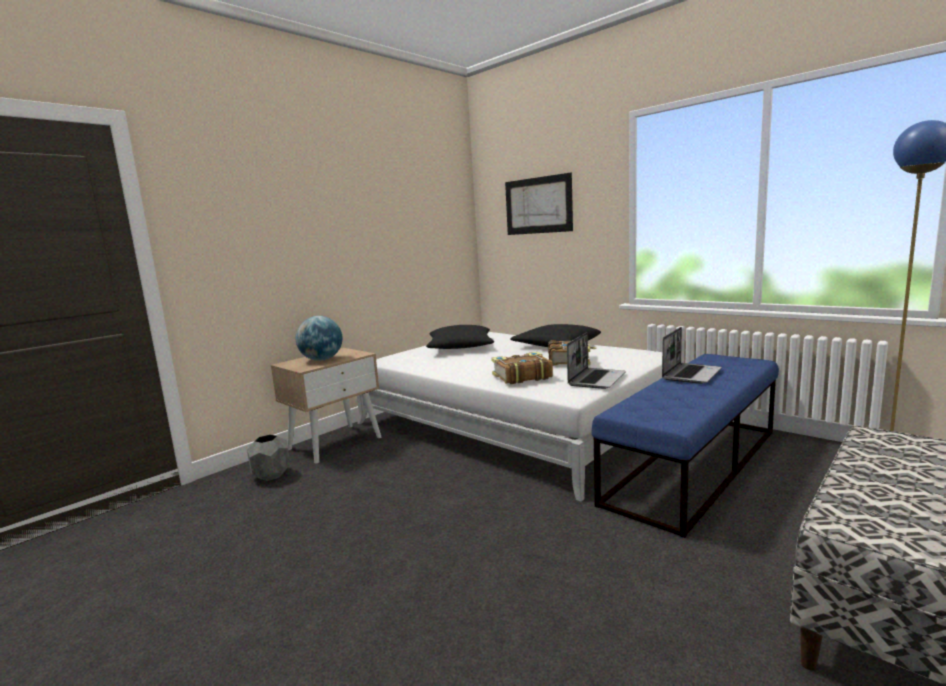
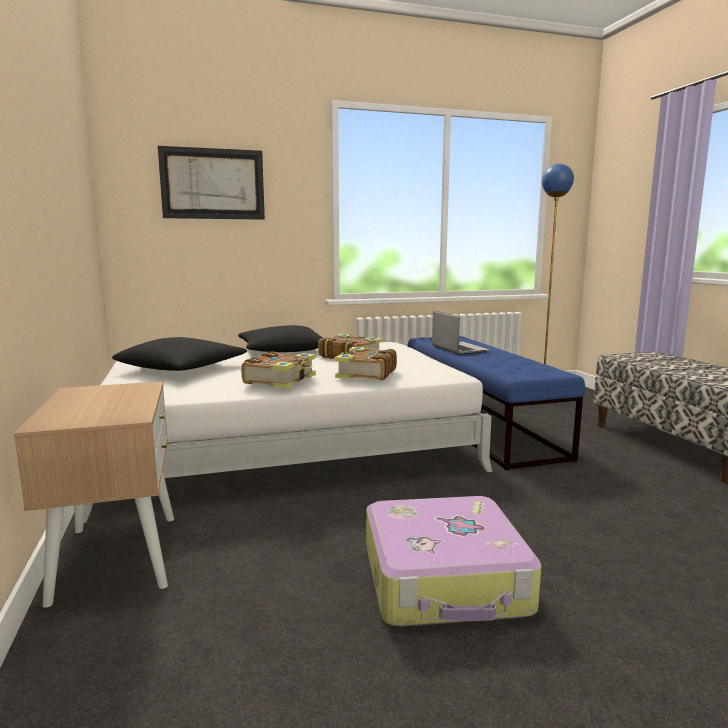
camera: 60 degrees left, 0 degrees up
(271, 475) = (134, 642): grey planter -> none
(322, 360) = (104, 404): globe -> none
(375, 531) = (445, 580): none -> suitcase
(465, 367) = (281, 380): none -> book
(596, 379) = (421, 363): laptop -> none

